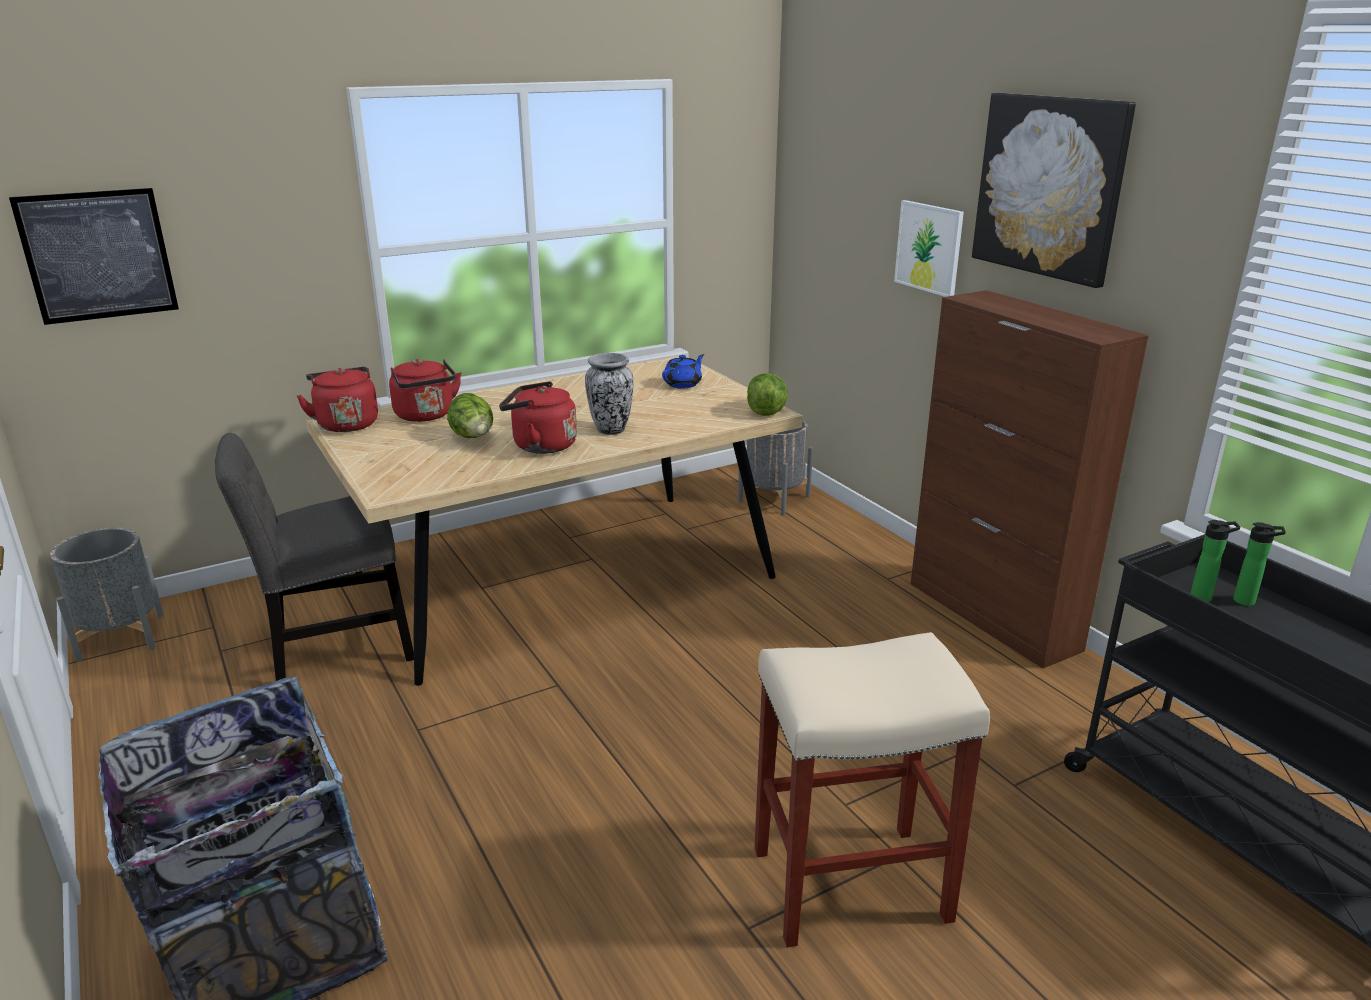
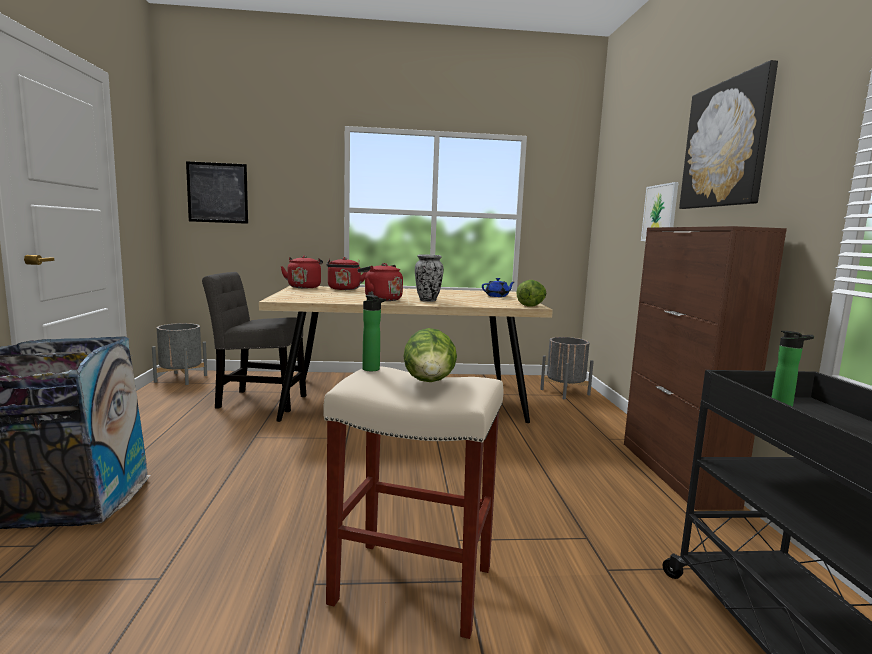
camera: 25 degrees right, 15 degrees down
(474, 438) = (352, 295): lettuce -> lettuce (429, 383)
(1247, 601) = (832, 420): bottle -> bottle (373, 370)

